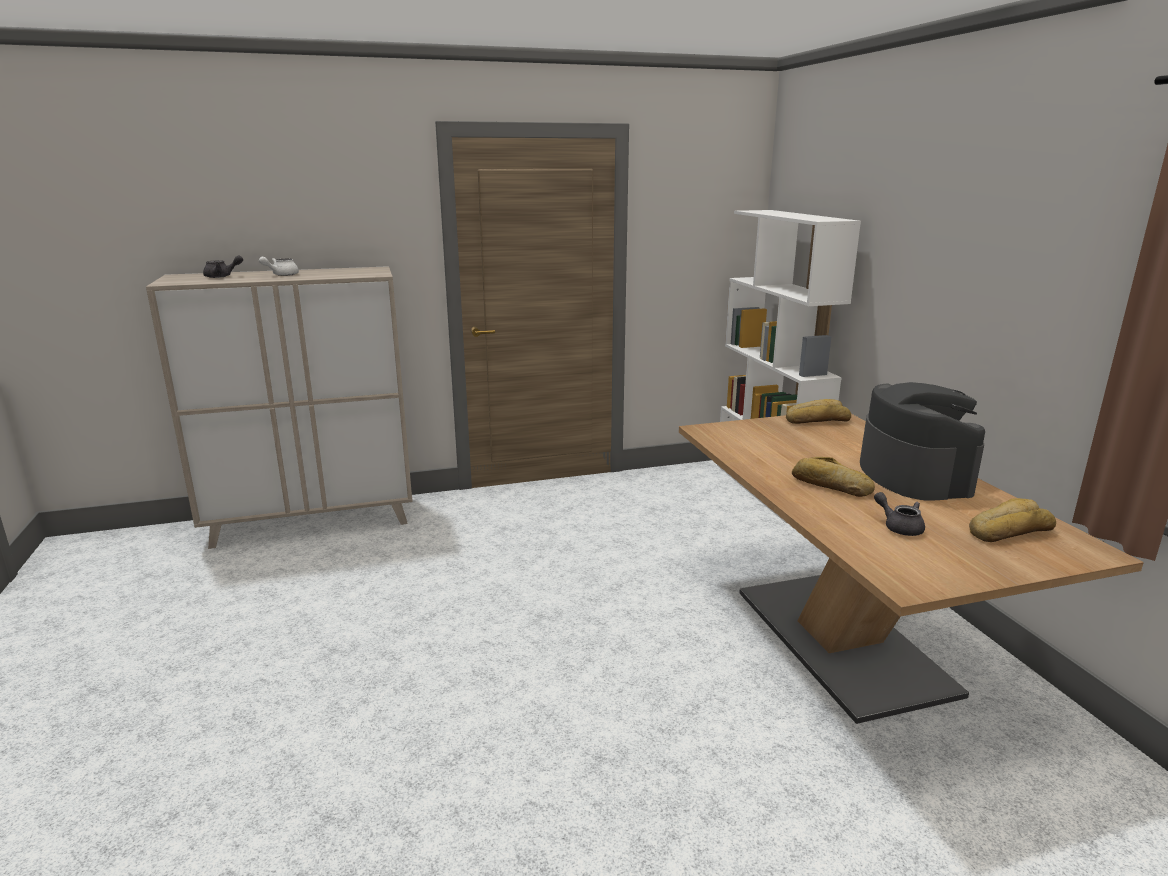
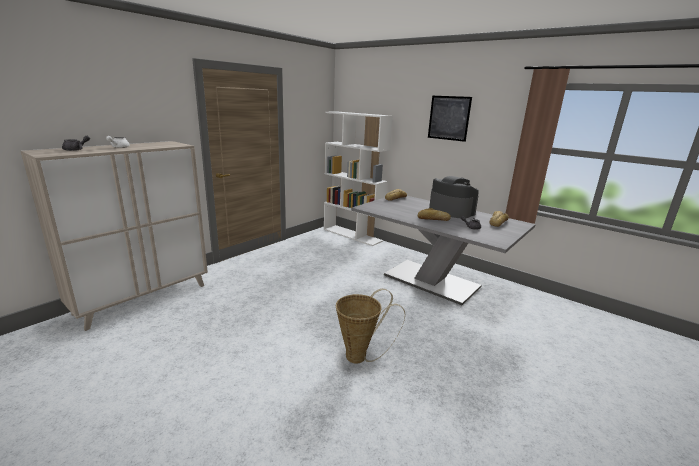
camera: 35 degrees left, 0 degrees up
(506, 743) = (361, 356): none -> basket
(841, 640) = (431, 281): brown dining table -> grey dining table
(974, 229) = (449, 118): none -> picture

